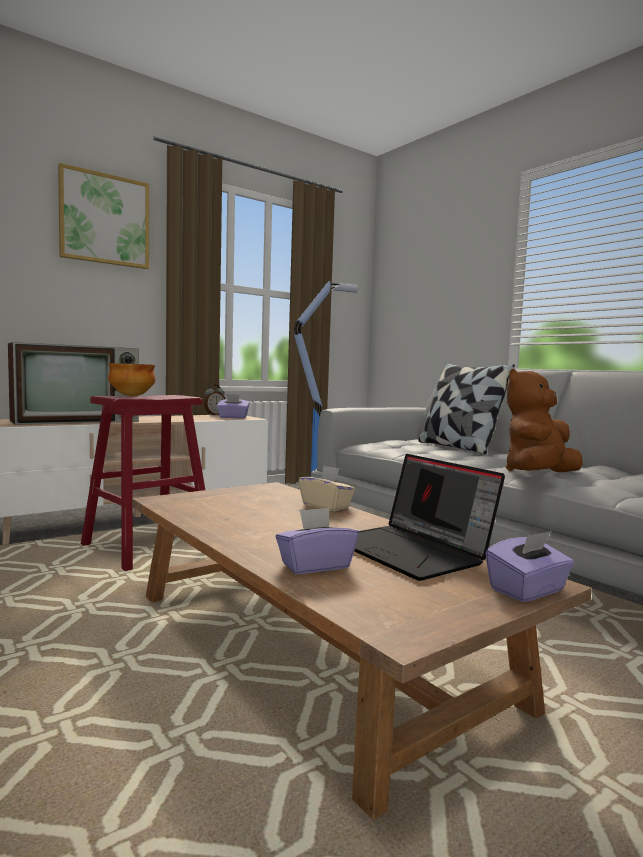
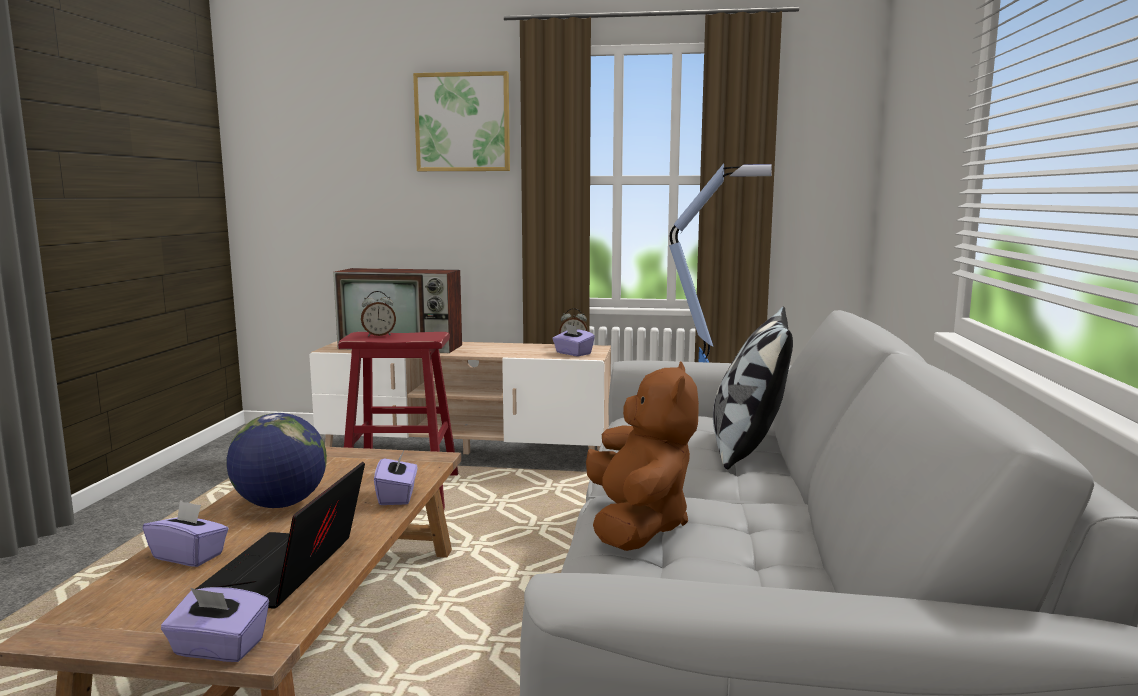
camera: 45 degrees right, 5 degrees up
(132, 396) = (379, 335): bowl -> alarm clock
(263, 526) = (280, 504): none -> globe
(326, 506) = (397, 496): beige tissue box -> purple tissue box
(539, 475) = (637, 525): brown plush toy -> brown plush toy turned 90 degrees clockwise

